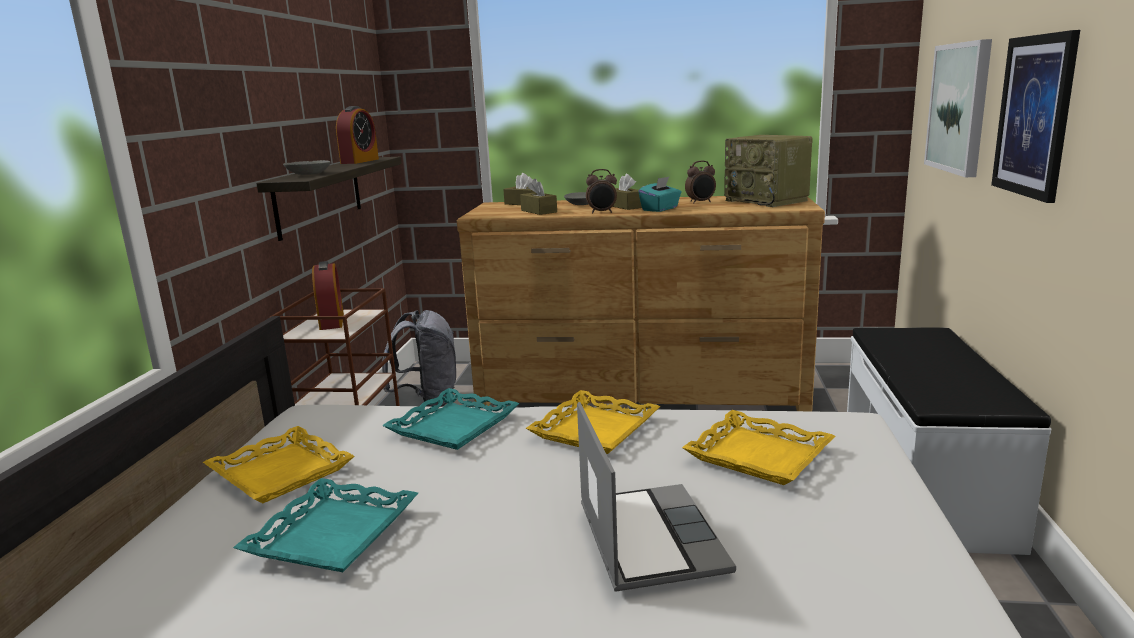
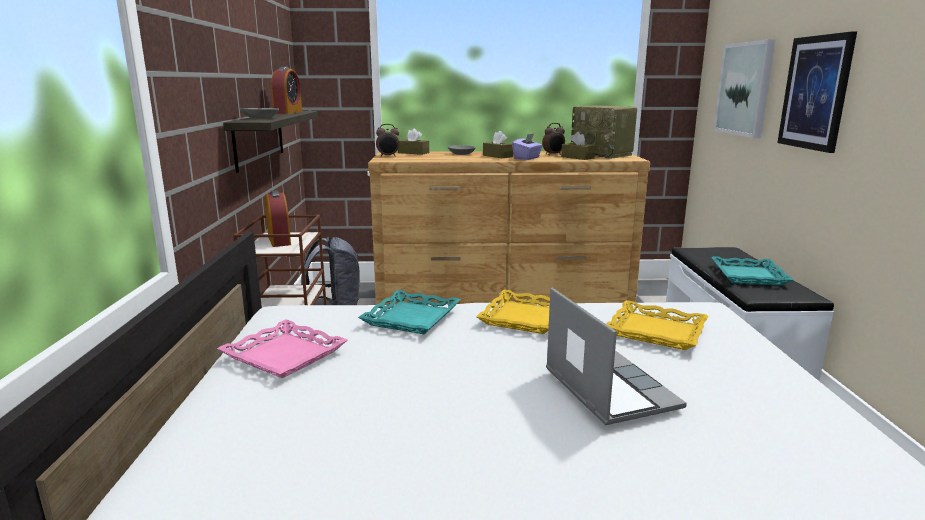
camera: 10 degrees left, 0 degrees up
(279, 473) = (283, 355): yellow tray -> pink tray
(334, 534) = (359, 397): turquoise tray -> turquoise tray (749, 276)
(539, 211) = (431, 158): brown tissue box -> brown tissue box (577, 157)
(602, 212) = (483, 159): alarm clock -> alarm clock (388, 156)
(660, 209) = (527, 158): turquoise tissue box -> purple tissue box

